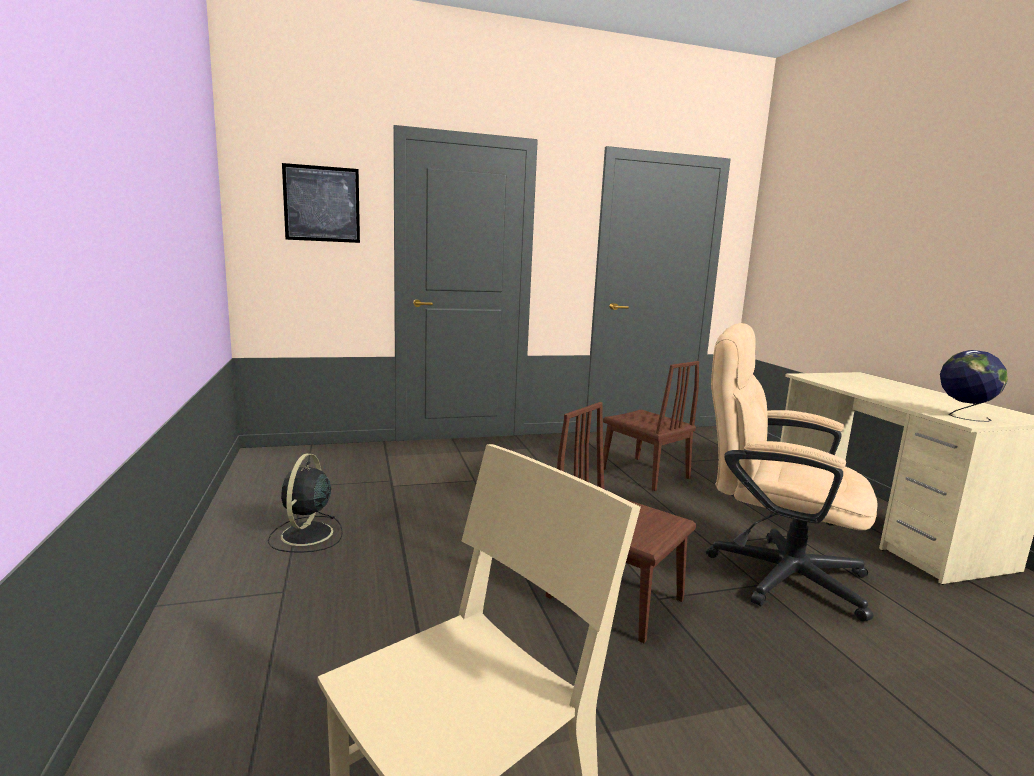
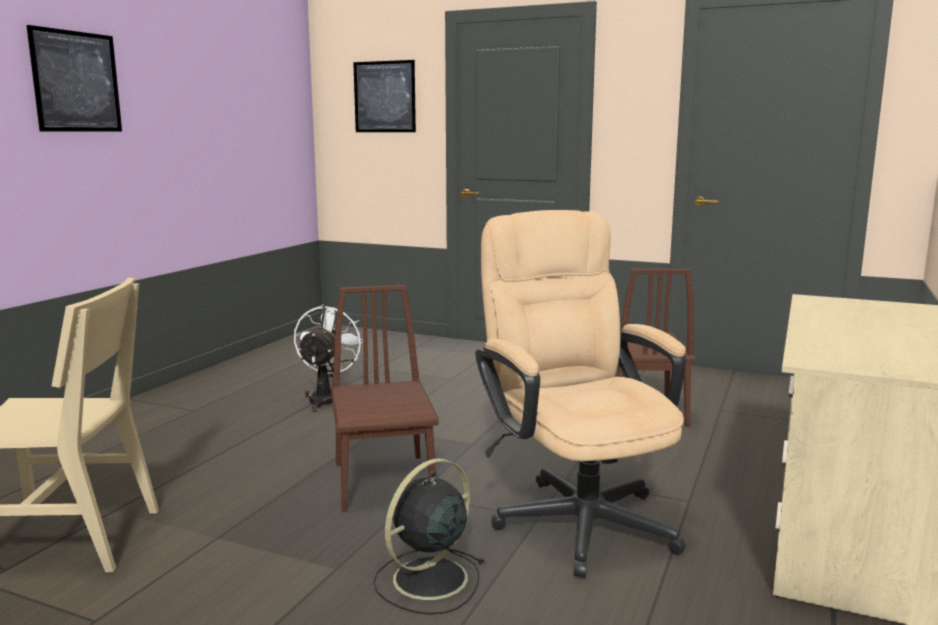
camera: 40 degrees right, 0 degrees up
(92, 148) = (76, 82): none -> picture
(306, 535) = (261, 385): black fan -> black fan (427, 580)
(406, 530) = (327, 398): none -> white fan
(963, 416) = (838, 357): globe -> none

